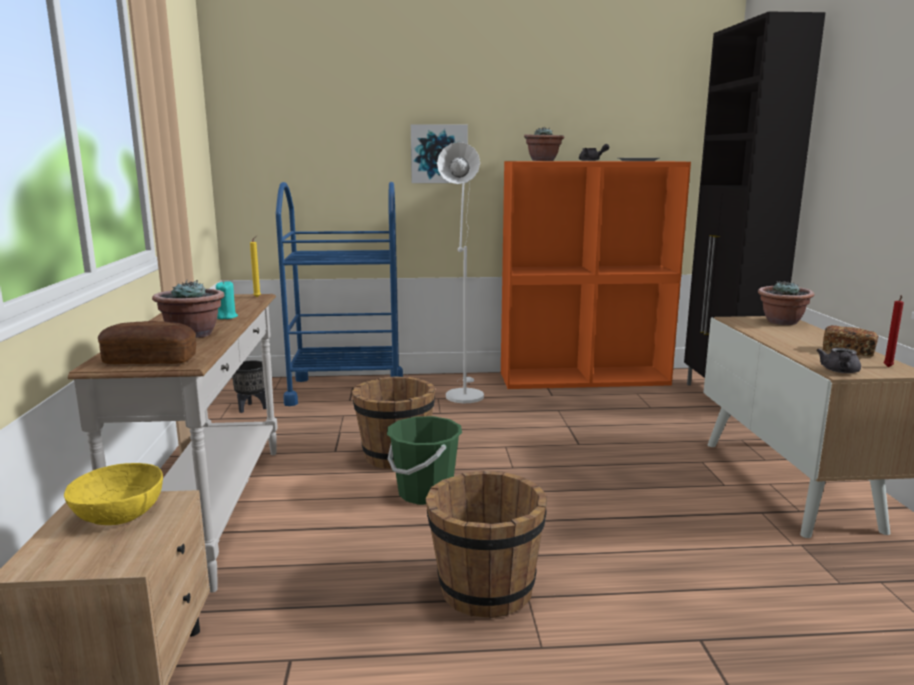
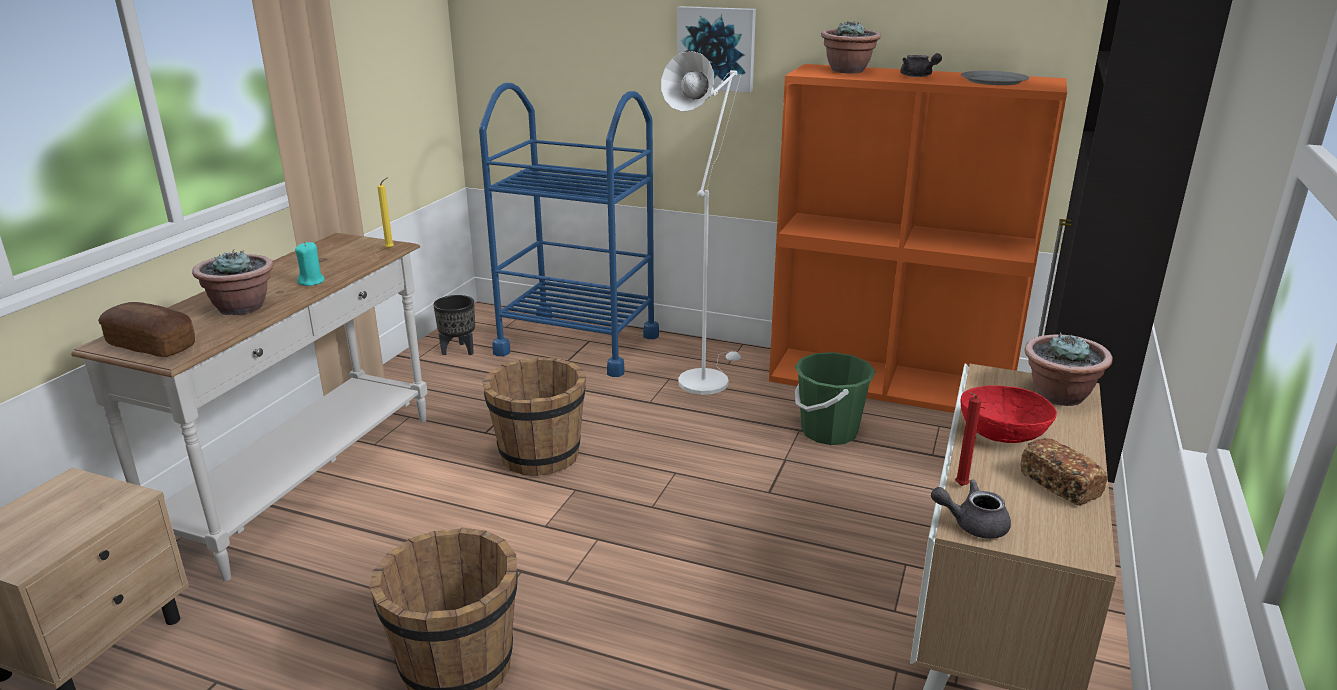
camera: 25 degrees right, 10 degrees up
(119, 513) = (76, 503): yellow bowl -> none
(425, 493) = (521, 517): green bucket -> green bucket (829, 432)
(784, 338) = (1003, 433): none -> red bowl
(839, 371) = (972, 524): grey teapot -> grey teapot turned 45 degrees clockwise
(887, 367) = (1066, 535): red candle -> red candle (959, 486)

